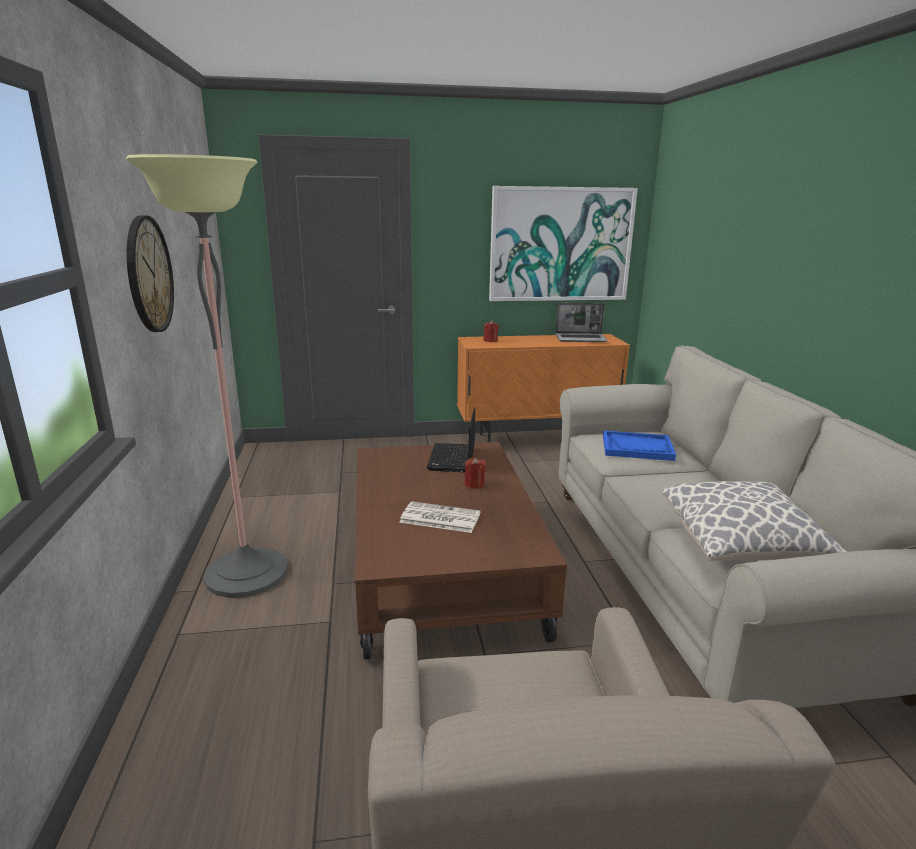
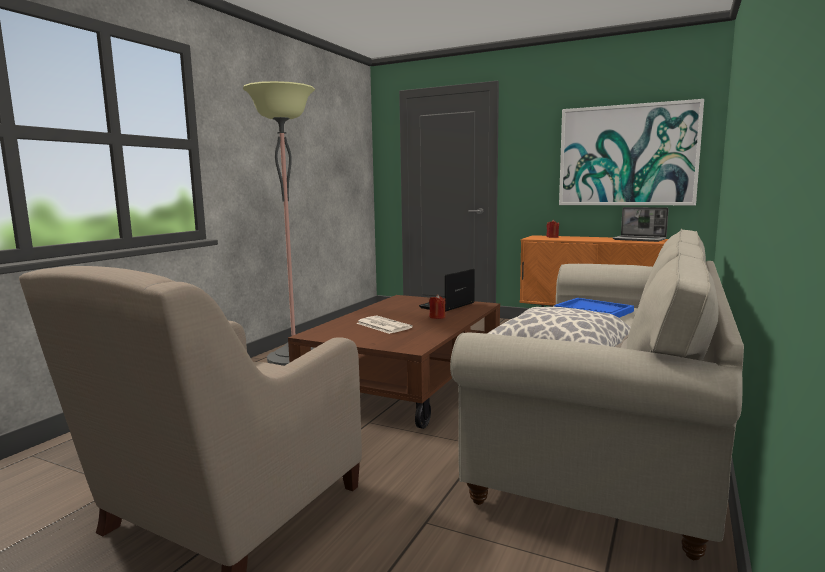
camera: 35 degrees right, 10 degrees down
(148, 275) = (270, 161): wall clock -> none

